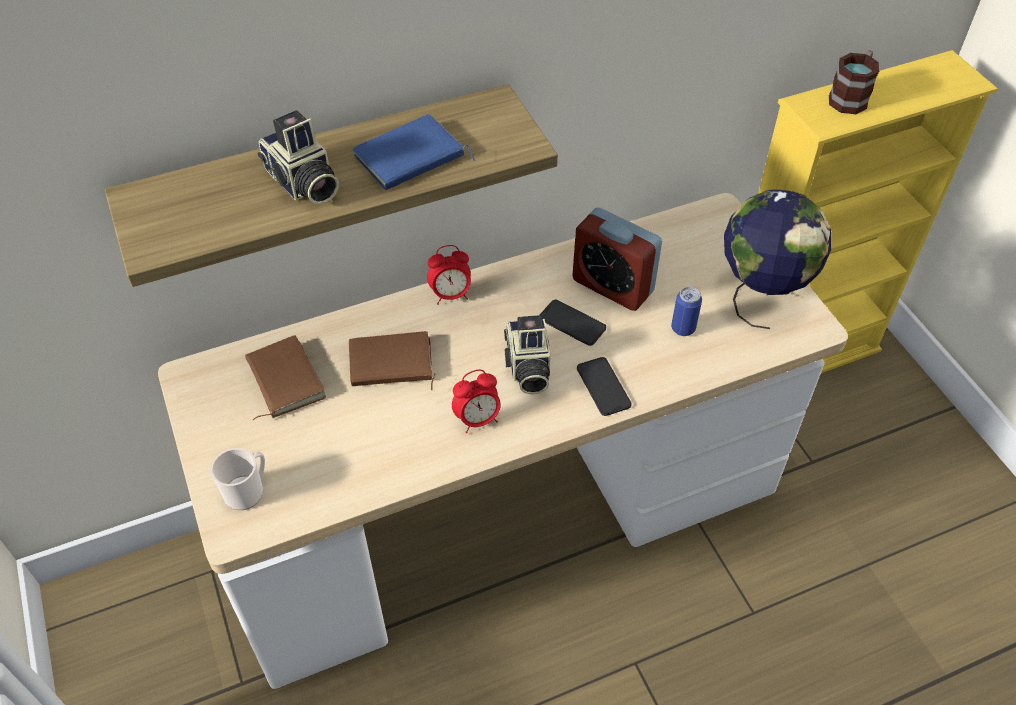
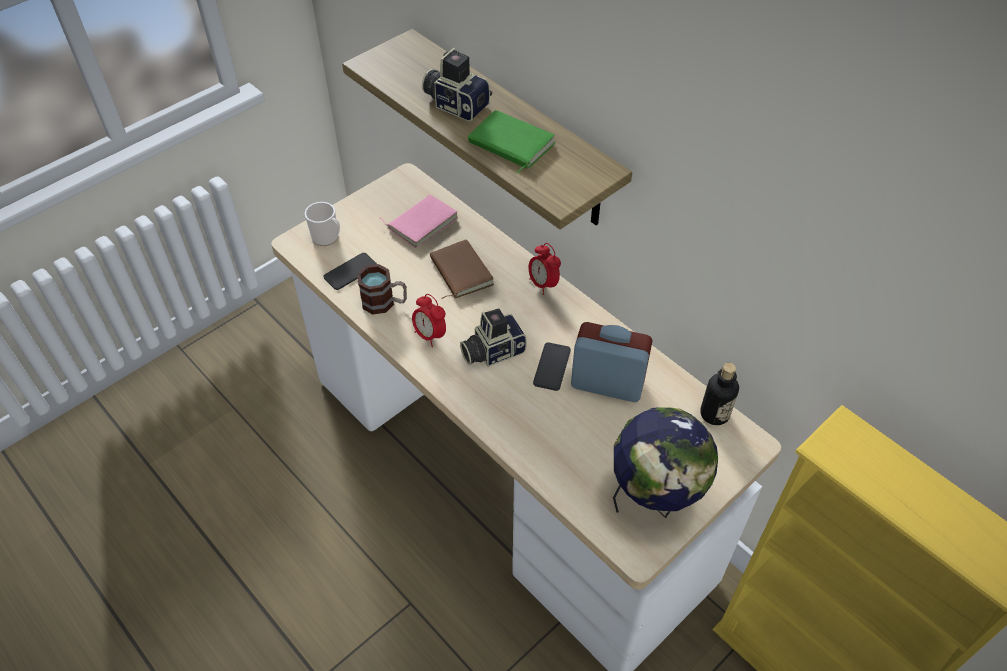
camera: 70 degrees right, 0 degrees up
(283, 380) = (421, 222): brown book -> pink book
(302, 184) = (456, 104): camera -> camera turned 90 degrees clockwise
(410, 159) = (509, 145): blue book -> green book
(603, 386) = (494, 404): phone -> phone (350, 271)
(612, 286) = (607, 383): alarm clock -> alarm clock turned 90 degrees clockwise
(679, 222) = (714, 414): none -> bottle
(683, 328) = (584, 445): can -> none
(850, 97) = (888, 466): mug -> mug (385, 303)

